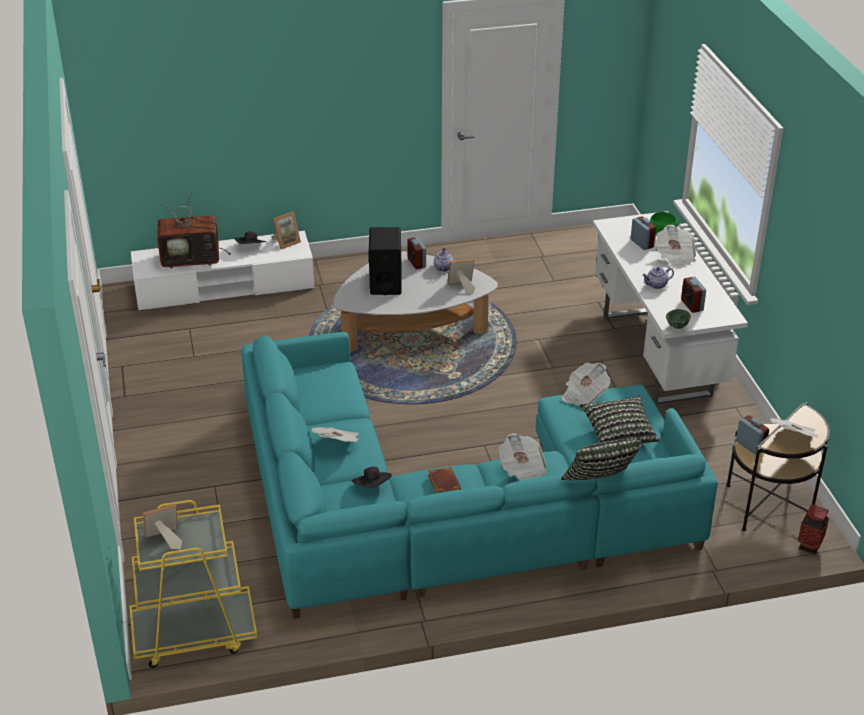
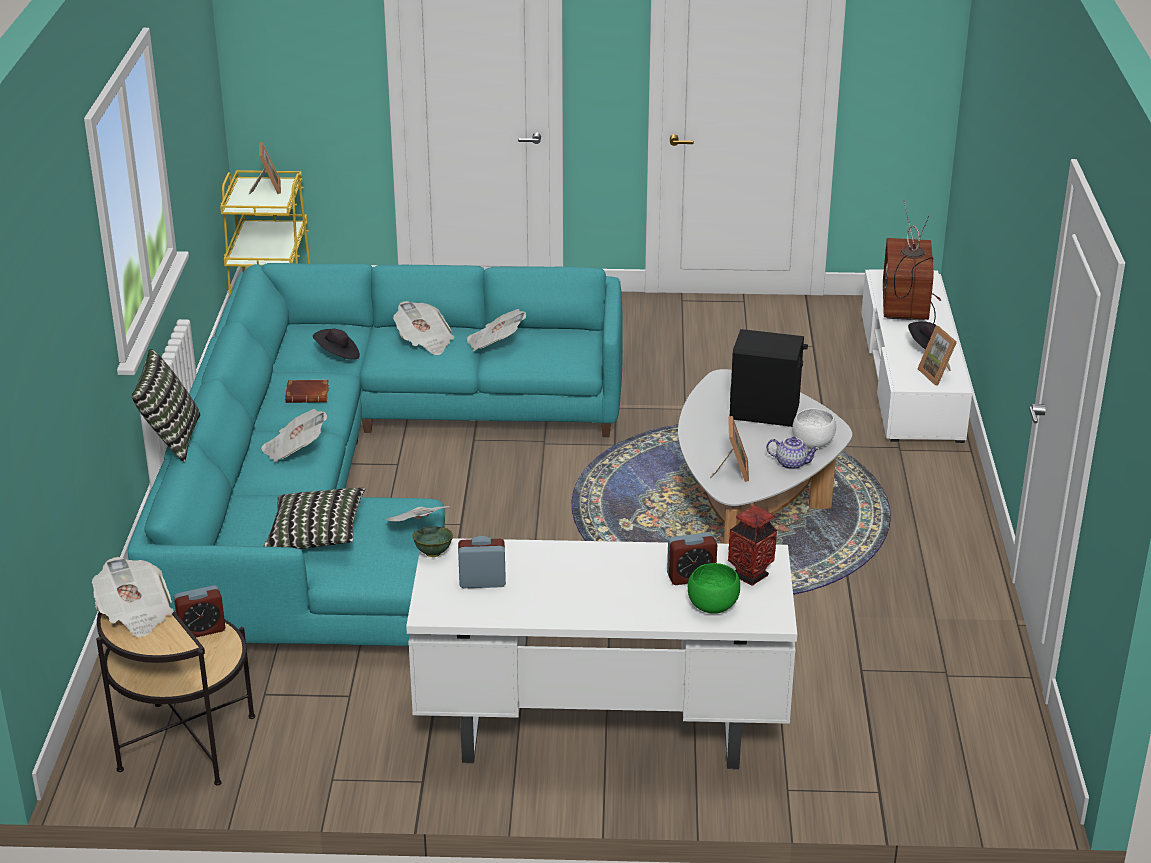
camera: 105 degrees right, 5 degrees down
(416, 263) = (812, 444): alarm clock -> white bowl
(656, 285) = (556, 561): teapot -> none
(674, 257) = (632, 601): newspaper -> newspaper (495, 344)
(809, 547) = (82, 756): vase -> vase (750, 575)

